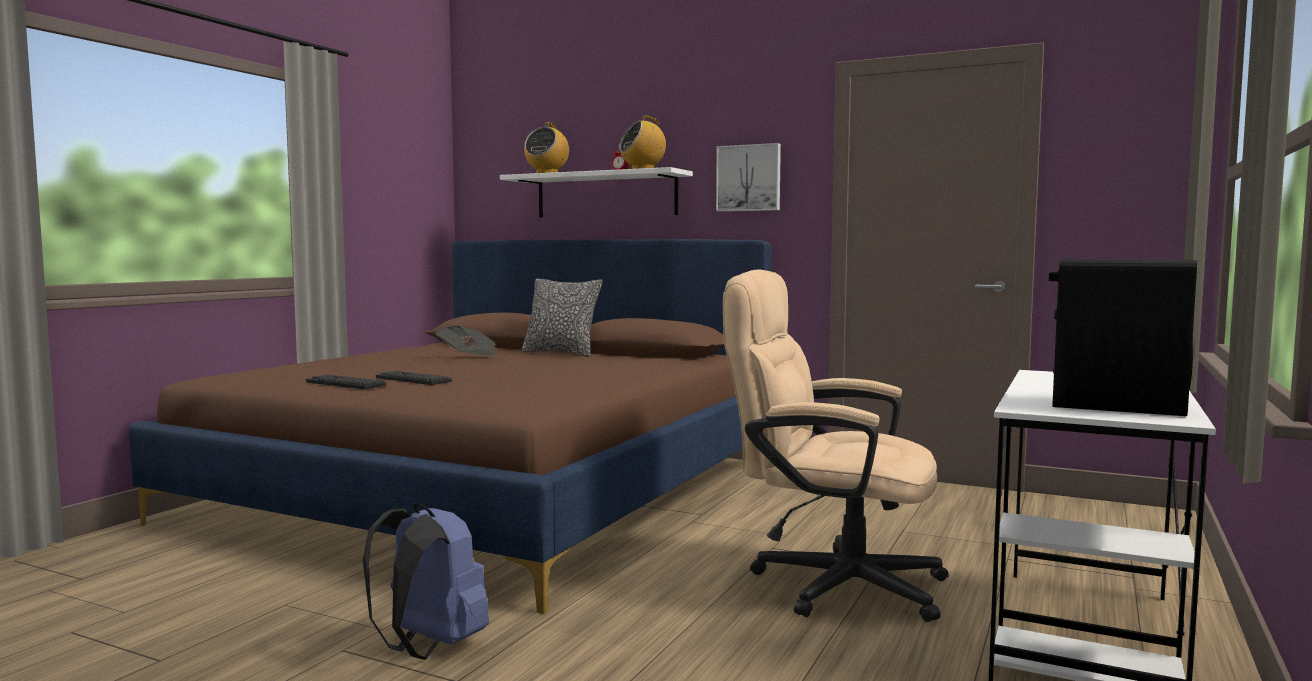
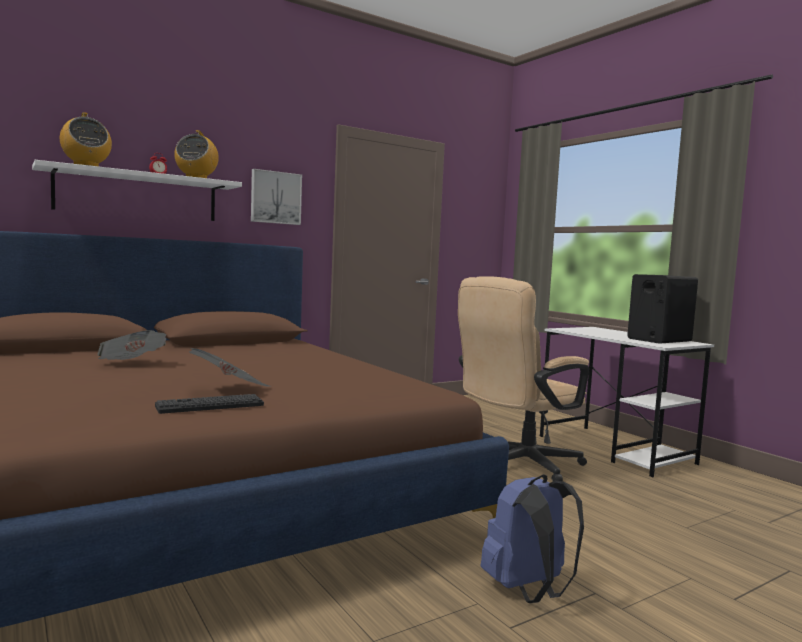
camera: 60 degrees left, 0 degrees up
(413, 379) = (230, 390): keyboard -> newspaper
(561, 353) = (172, 349): pillow -> none

